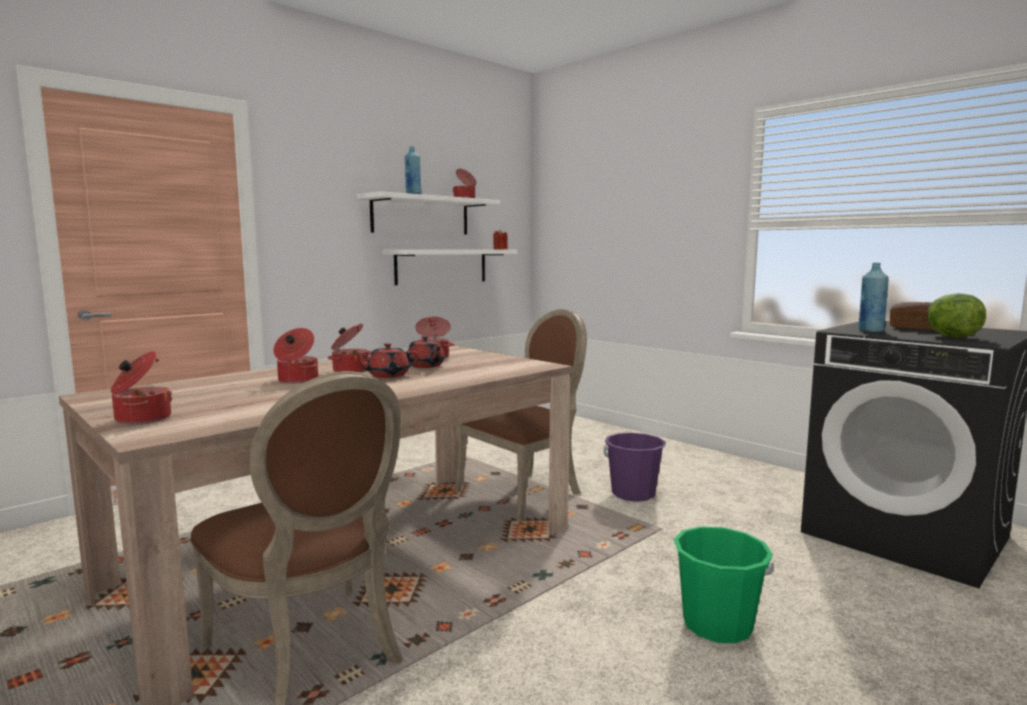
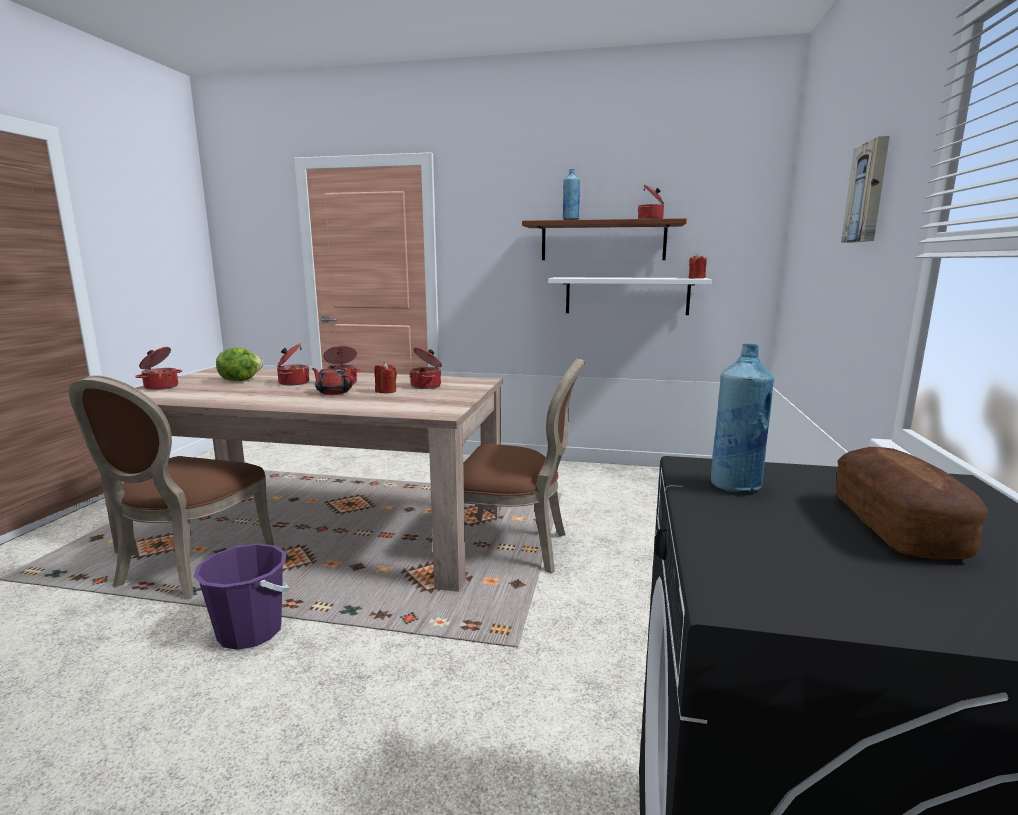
camera: 55 degrees right, 5 degrees up
(421, 216) = (603, 241): white shelf -> brown shelf
(425, 366) = (386, 391): red teapot -> red candle
(633, 493) = (594, 602): purple bucket -> purple bucket (250, 631)
(668, 193) = (868, 193): none -> picture
(717, 625) = (313, 746): green bucket -> none
(951, 337) = (794, 554): lettuce -> lettuce (240, 380)

